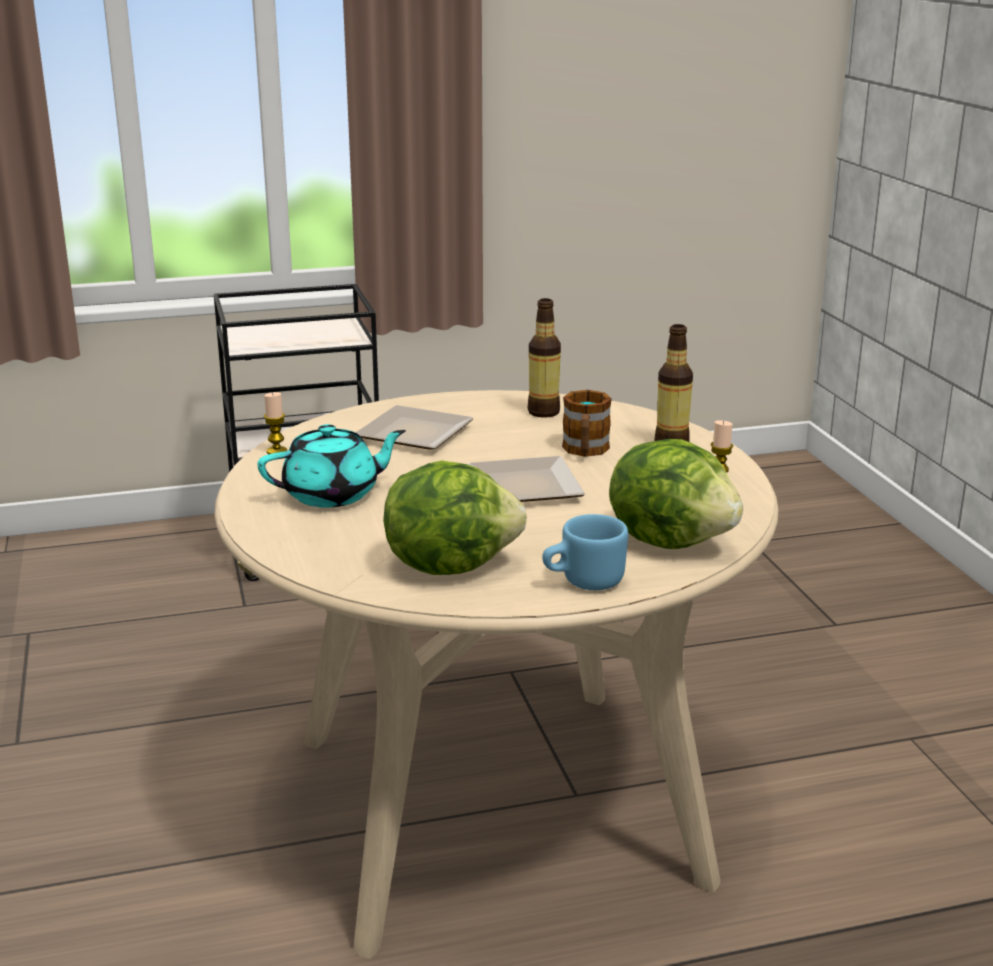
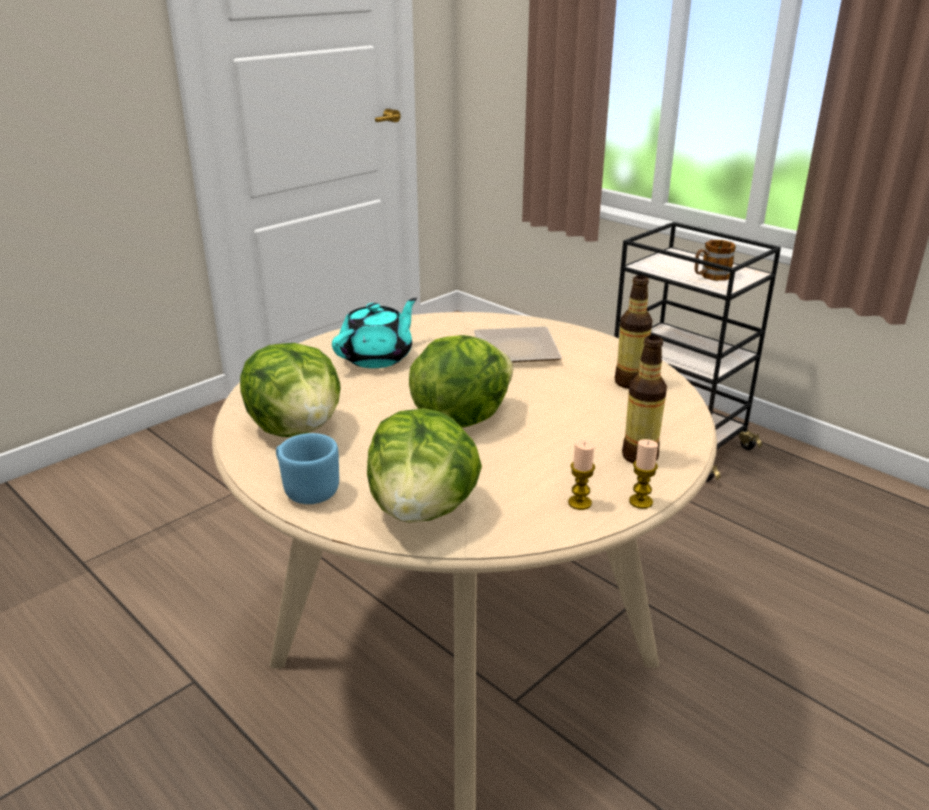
camera: 60 degrees right, 5 degrees up
(276, 451) = (429, 320): candle -> candle (640, 502)
(333, 494) = (377, 357): turquoise teapot -> turquoise teapot turned 90 degrees counterclockwise
(521, 489) = (460, 417): plate -> lettuce
(585, 451) = (569, 422): mug -> mug (710, 276)

